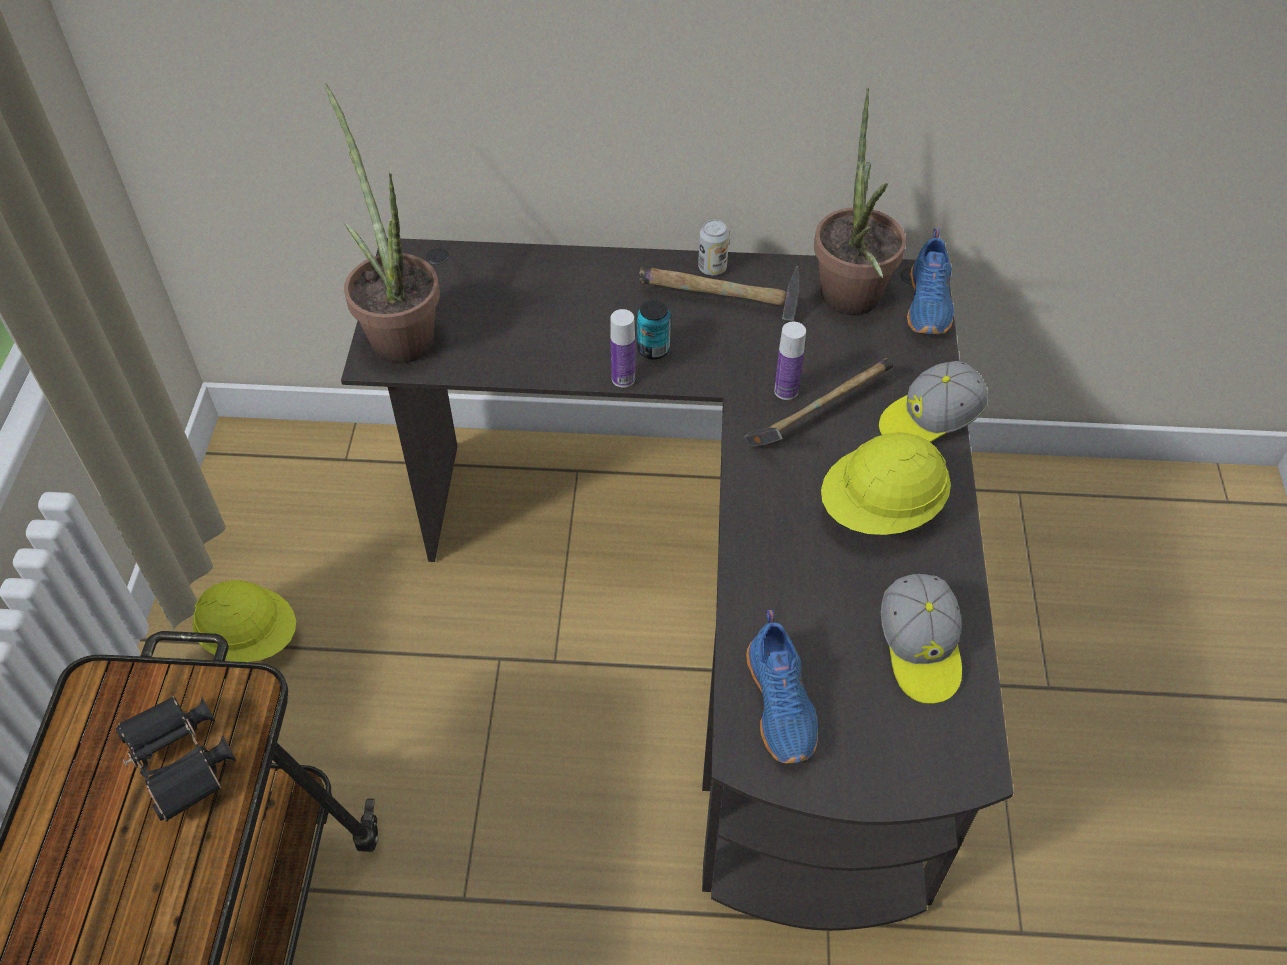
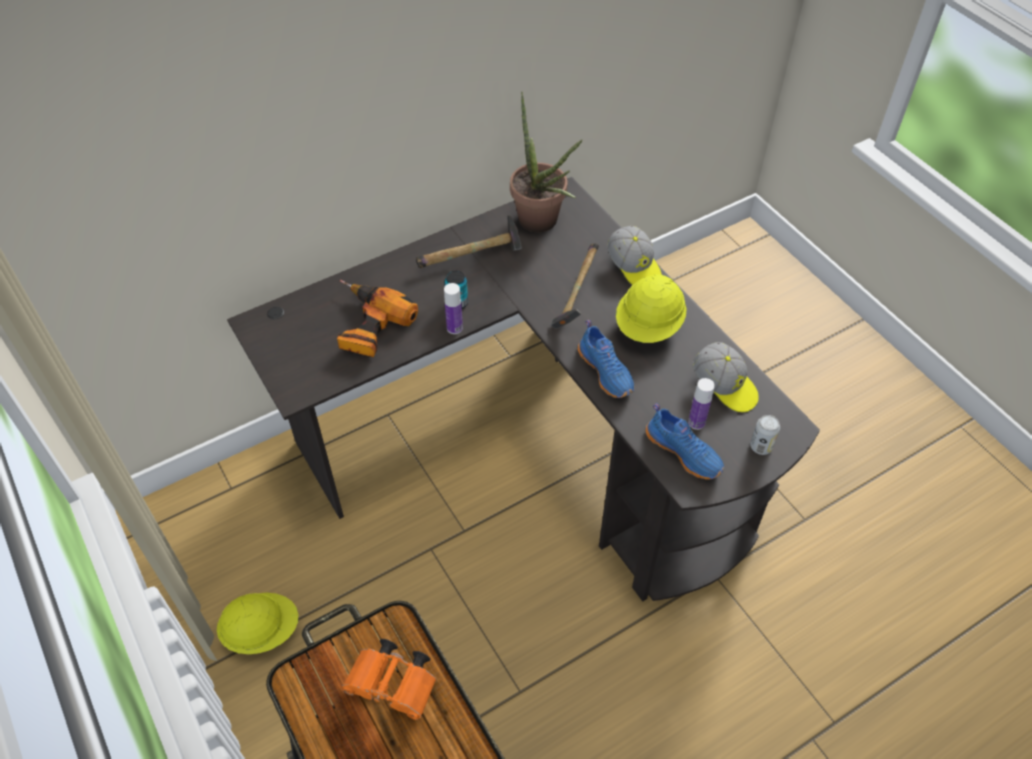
camera: 35 degrees left, 0 degrees up
(183, 765) = (395, 686): black binoculars -> orange binoculars
(398, 331) = (293, 370): potted plant -> none
(523, 323) = (367, 326): none -> power drill
(712, 268) = (449, 240): can -> can (761, 447)
(786, 391) = (549, 289): bottle -> bottle (696, 422)
(929, 420) = (634, 267): cap -> cap turned 60 degrees counterclockwise
(930, 304) = (583, 204): blue shoe -> blue shoe (607, 371)

